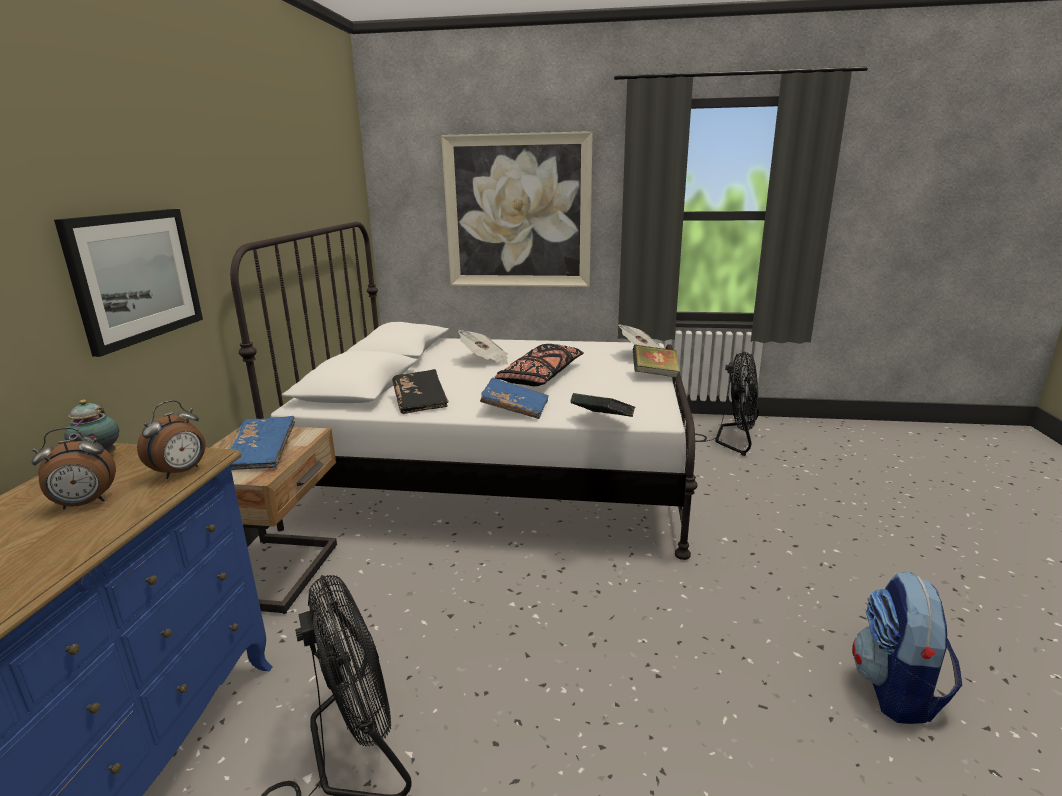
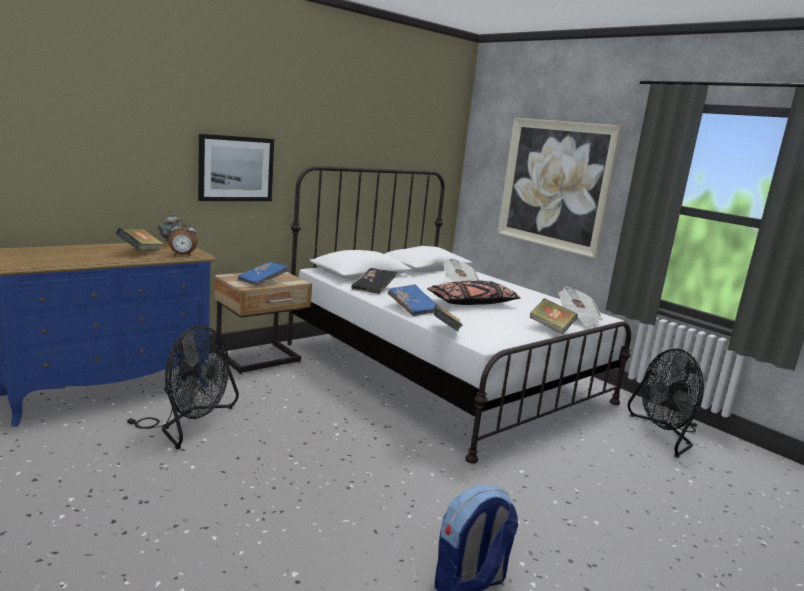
camera: 40 degrees right, 5 degrees down
(84, 504) = (140, 252): alarm clock -> book
(730, 437) = (666, 434): black fan -> black fan turned 105 degrees clockwise

